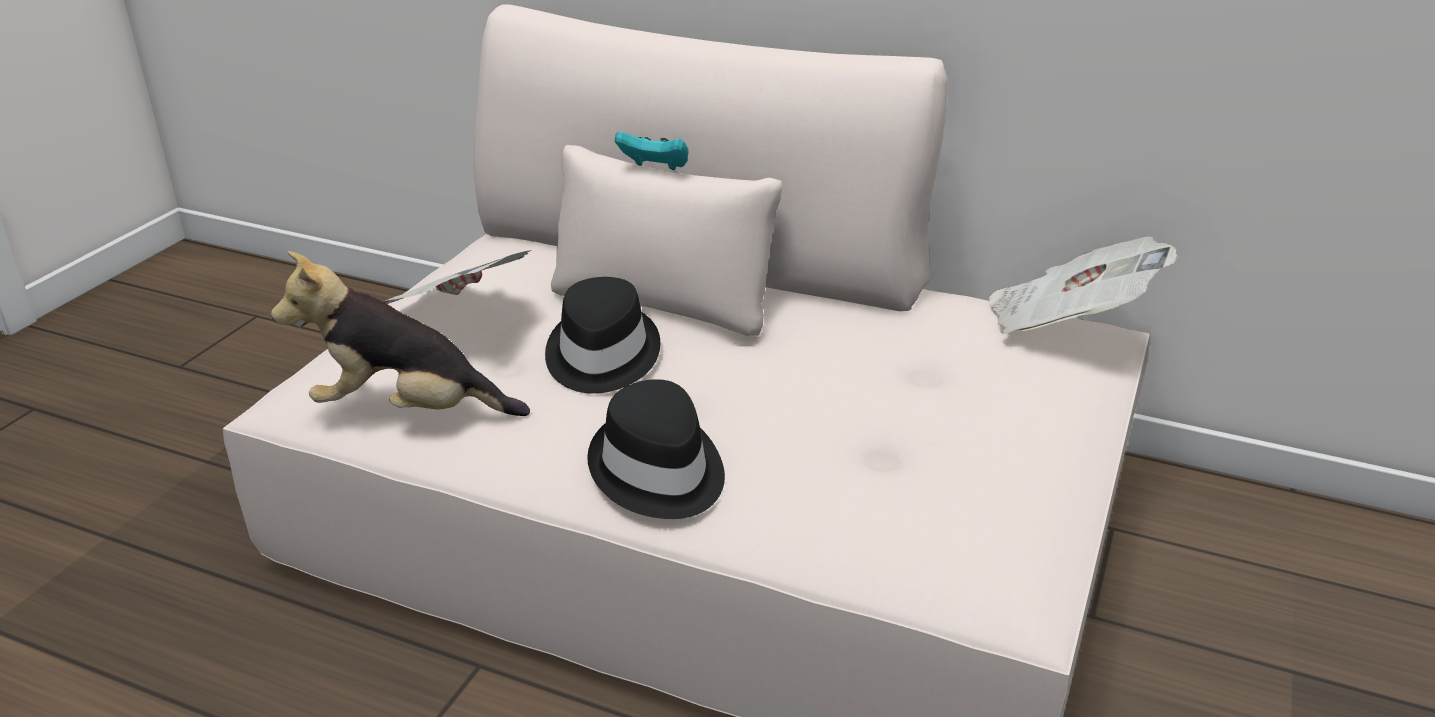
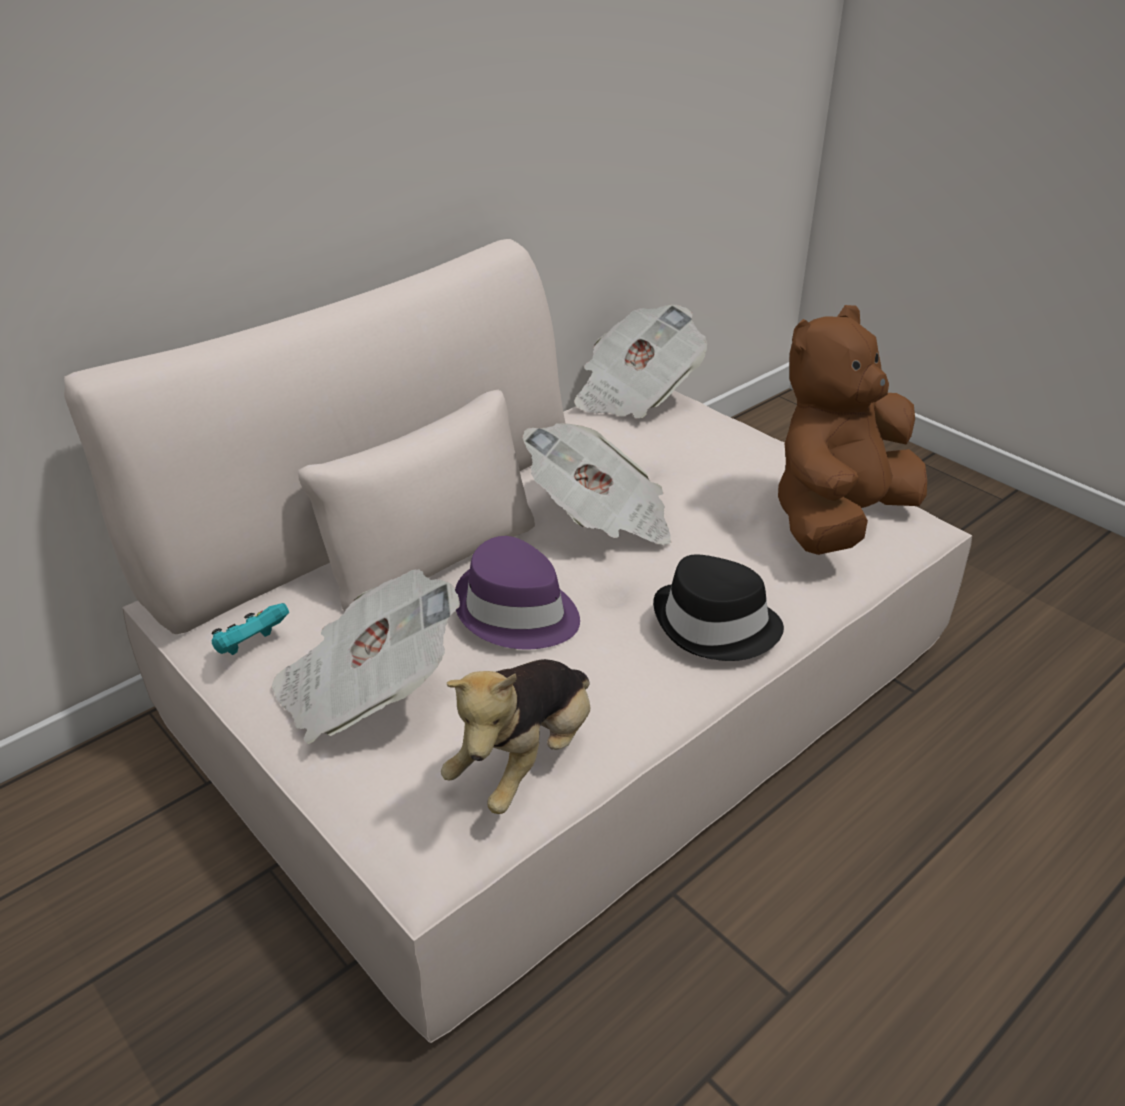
camera: 65 degrees left, 5 degrees up
(600, 356) = (516, 612): black hat -> purple hat
(655, 168) = (404, 439): turquoise game controller -> turquoise game controller (251, 646)
(790, 362) = (601, 518): none -> newspaper
(947, 524) = (837, 519): none -> brown plush toy

